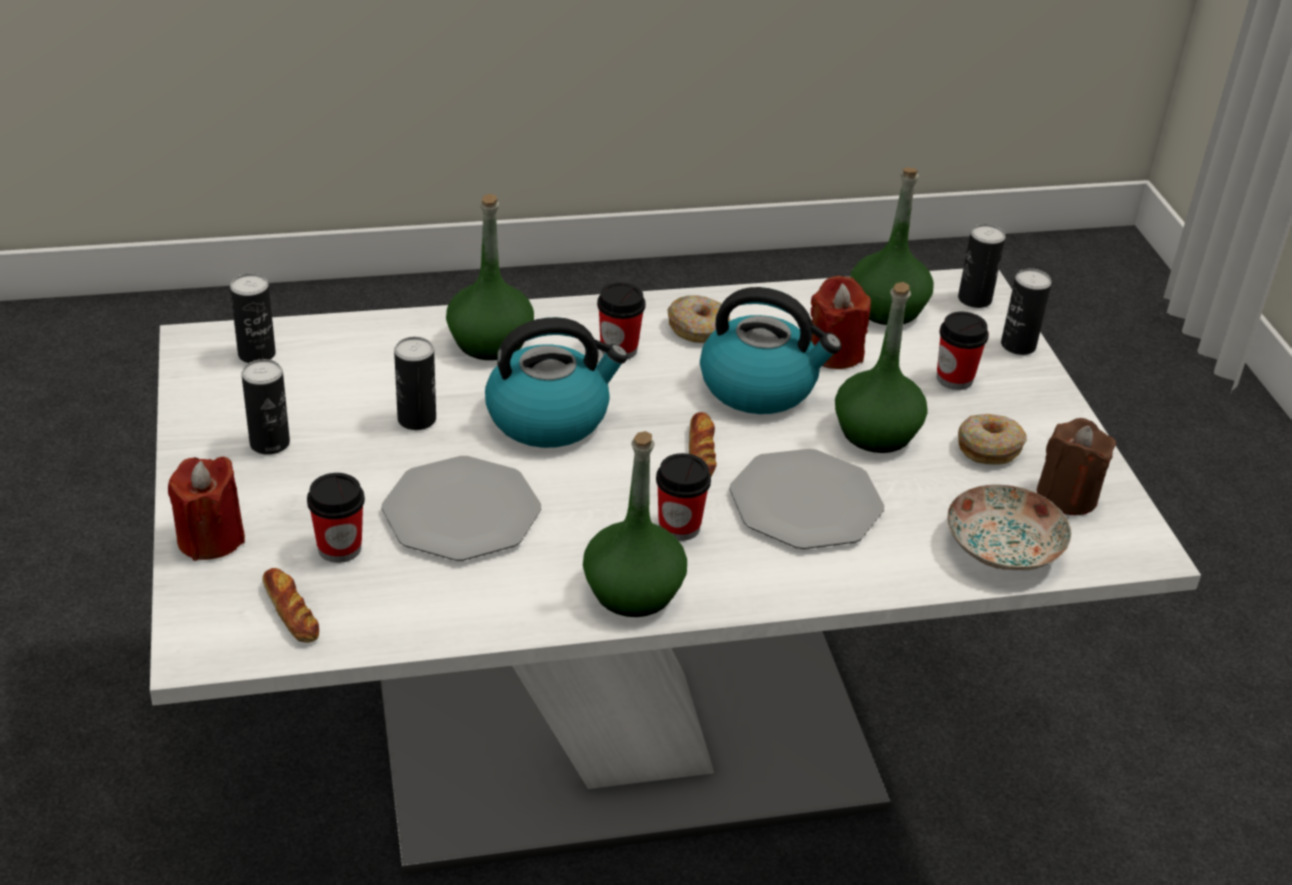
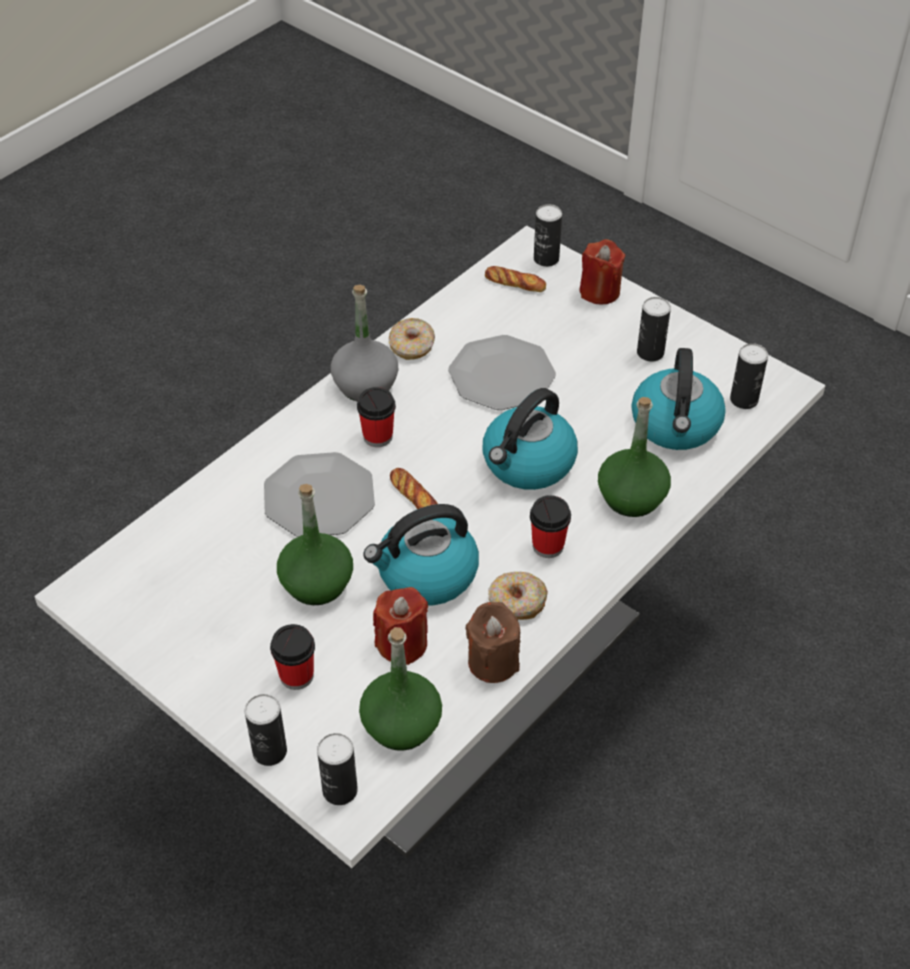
camera: 145 degrees right, 10 degrees up
(339, 548) = (535, 322): cup -> none
(357, 370) = (676, 425): none -> kettle
(417, 419) = (598, 414): can -> can (546, 259)
(633, 591) = (365, 385): green bottle -> grey bottle
(989, 447) = (230, 619): donut -> donut (412, 346)
(1002, 546) = (175, 538): plate -> none
(1067, 496) = (153, 608): brown candle -> brown candle (493, 662)

